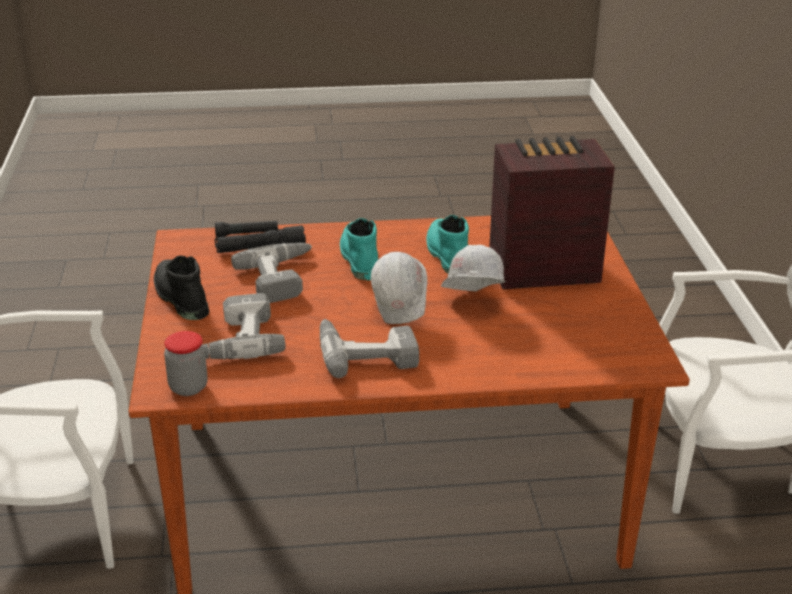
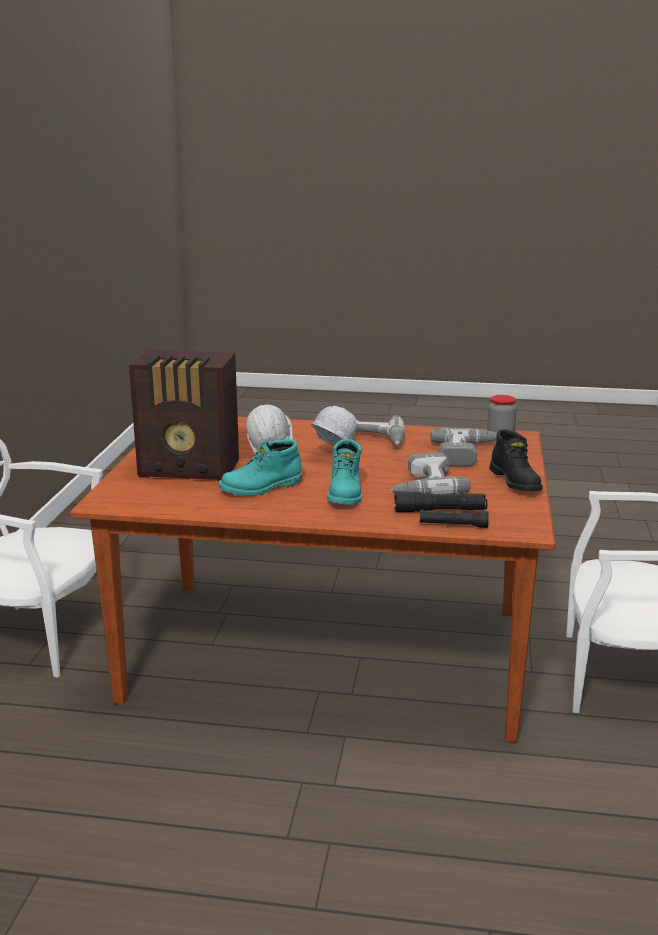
camera: 165 degrees left, 10 degrees down
(447, 255) = (261, 488): turquoise boot -> turquoise boot turned 60 degrees clockwise

